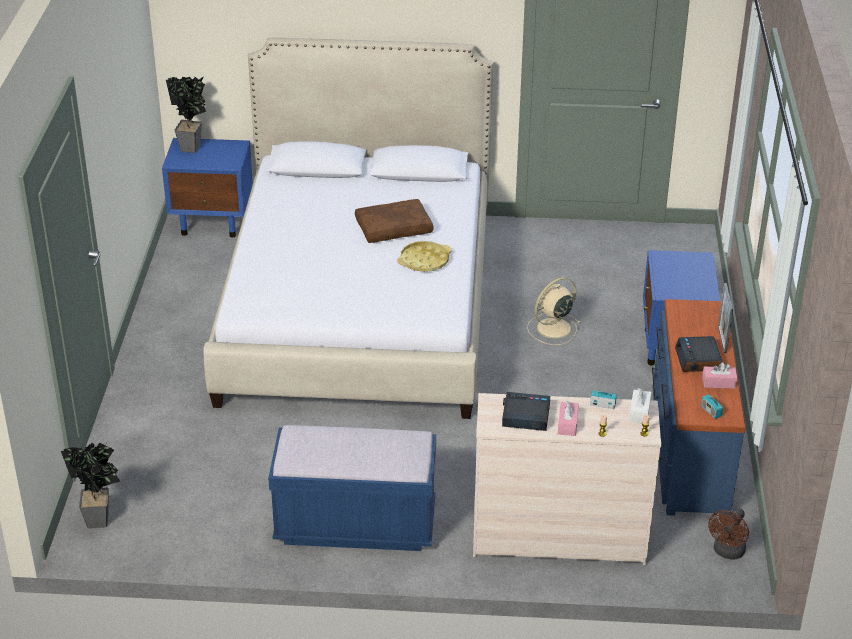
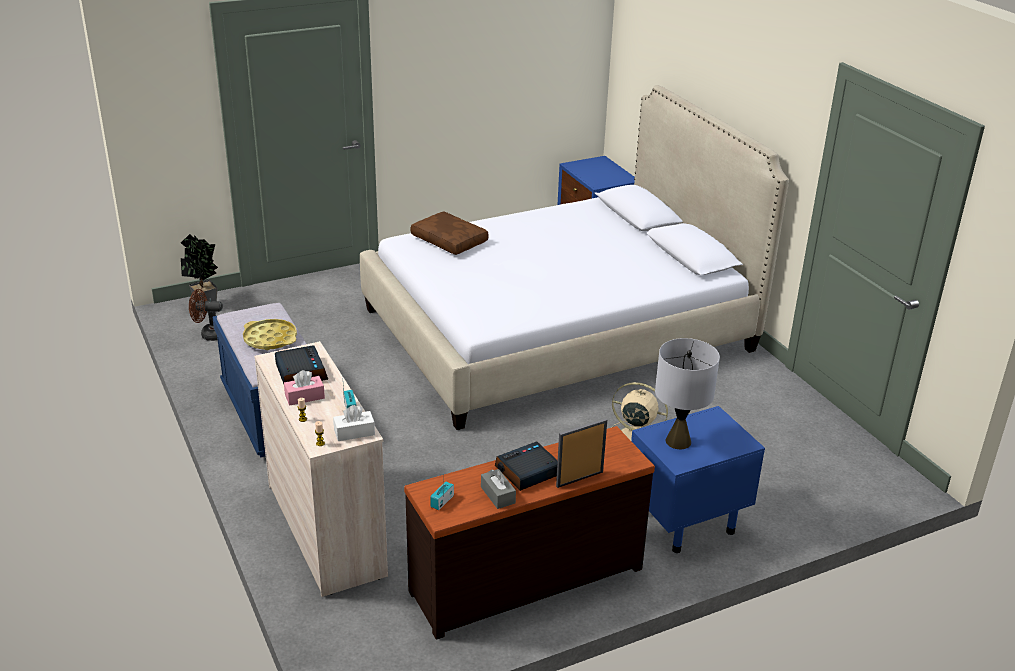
camera: 60 degrees right, 5 degrees down
(193, 149) = (598, 166): potted plant -> none
(394, 228) = (589, 268): brown pillow -> brown pillow (450, 240)
(424, 261) = (556, 294): yellow tray -> yellow tray (270, 339)
(681, 285) = (678, 441): none -> grey table lamp
(688, 449) = (525, 578): blue dresser -> brown dresser
(718, 383) = (498, 495): pink tissue box -> grey tissue box
(727, 552) = (378, 652): brown fan -> brown fan (209, 334)

